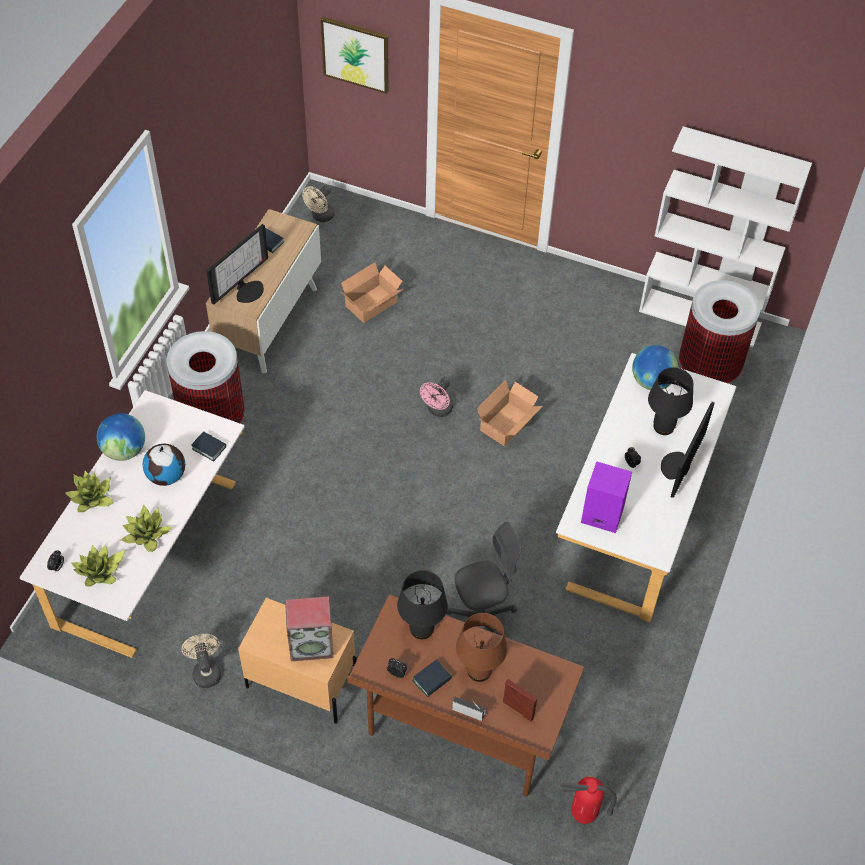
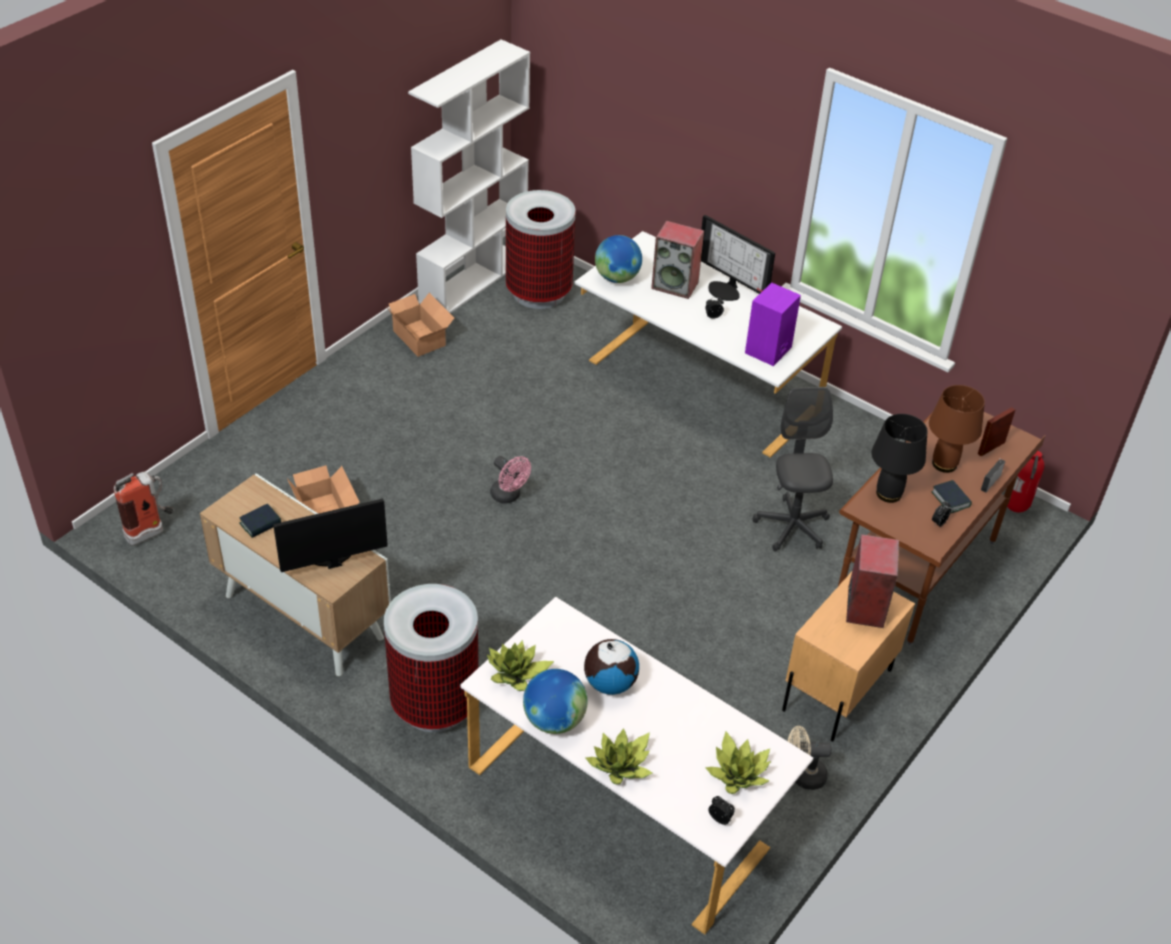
camera: 75 degrees left, 10 degrees down
(147, 535) = (695, 717): potted plant -> potted plant (516, 674)
(209, 448) = (580, 635): book -> none
(247, 290) = (331, 558): monitor -> monitor turned 75 degrees counterclockwise
(320, 217) = (151, 532): beige fan -> fire extinguisher
(356, 54) = (93, 301): picture -> none
(508, 424) = (551, 446): cardboard box -> cardboard box (420, 336)
(664, 427) = (675, 285): black table lamp -> speaker

